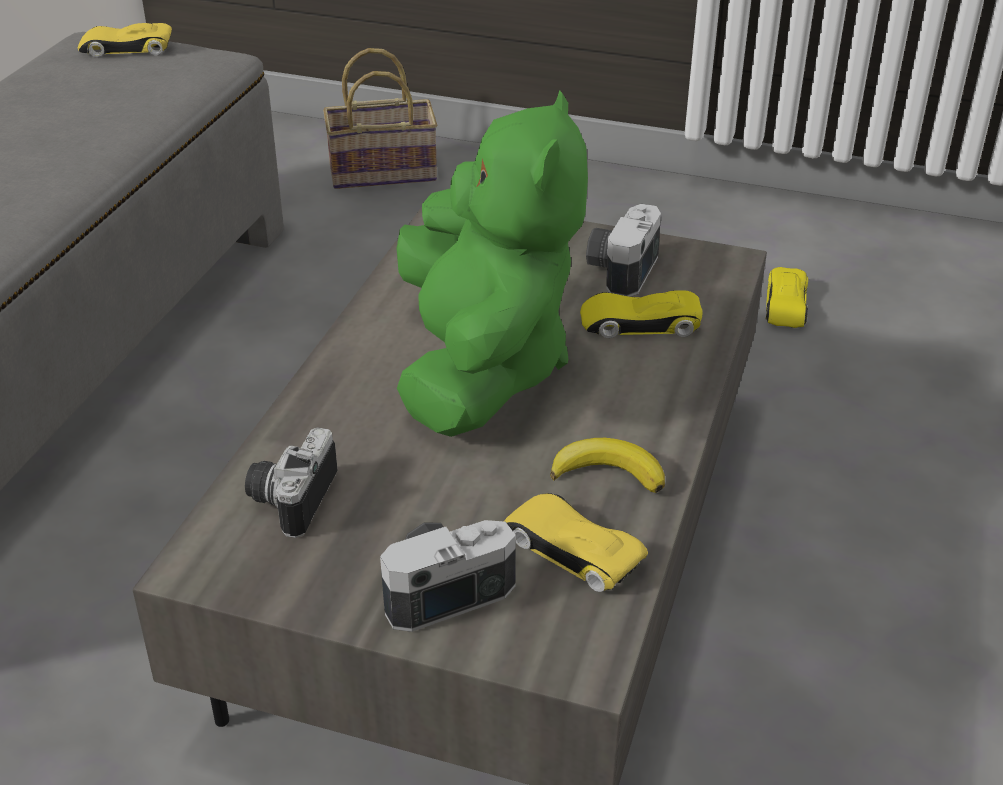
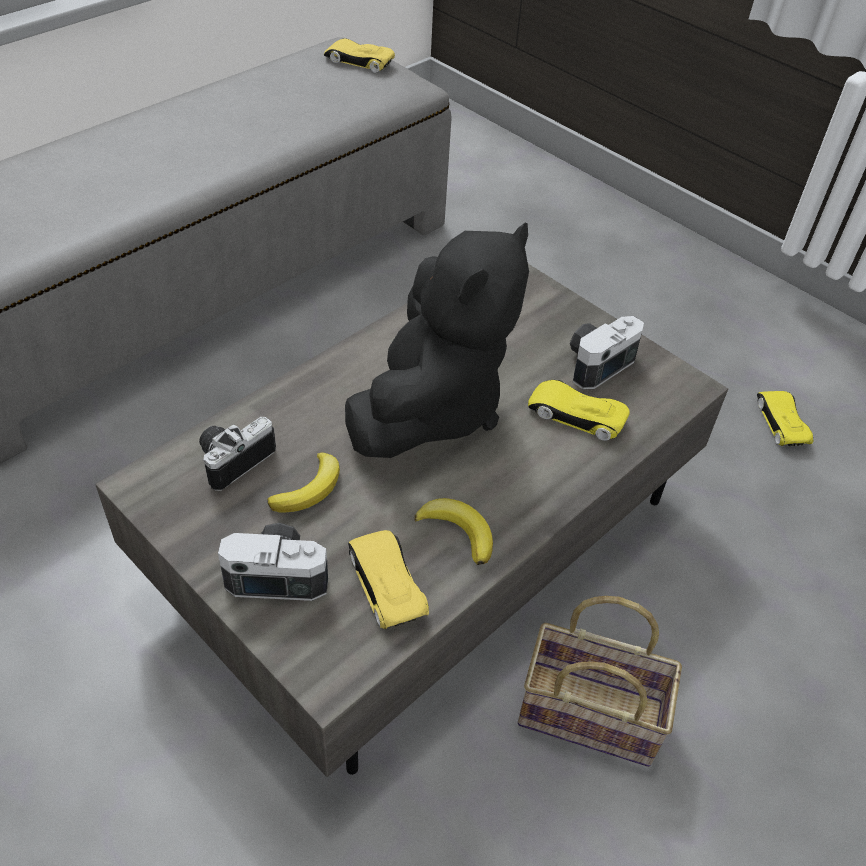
camera: 25 degrees right, 10 degrees up
(385, 171) = (546, 200): basket -> basket (593, 712)
(408, 494) = (309, 488): none -> banana
(480, 369) = (431, 408): green plush toy -> black plush toy
(785, 306) = (781, 422): yellow toy car -> yellow toy car turned 135 degrees clockwise

